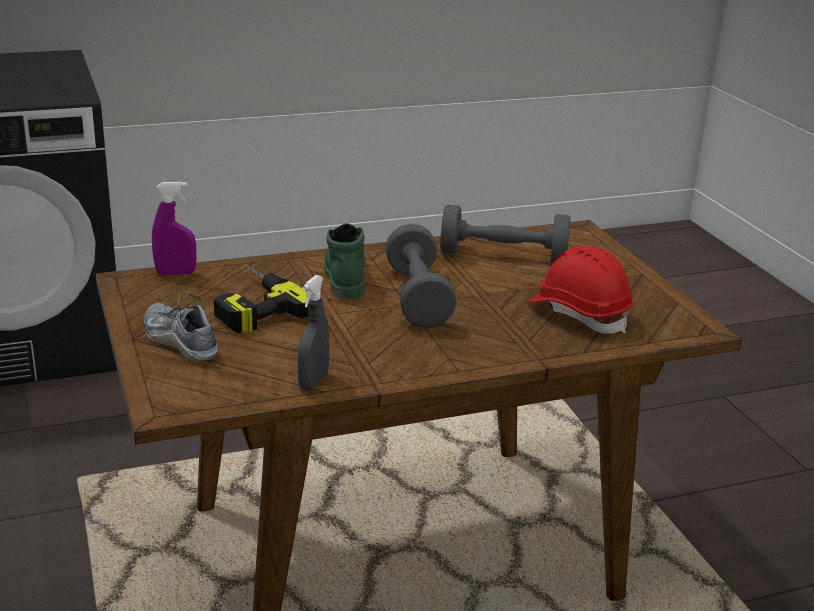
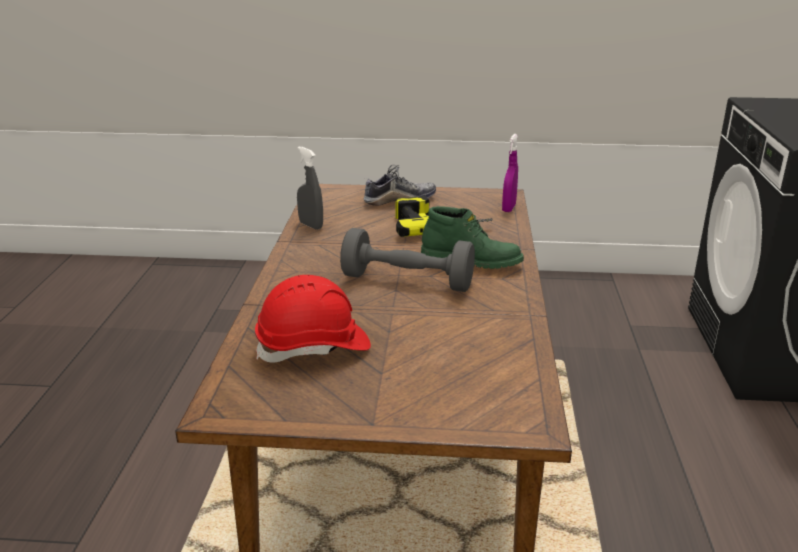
camera: 115 degrees right, 0 degrees up
(503, 256) = (473, 344): grey dumbbell -> none

